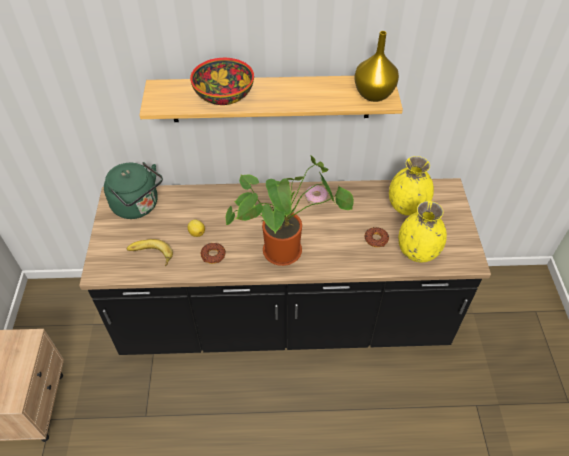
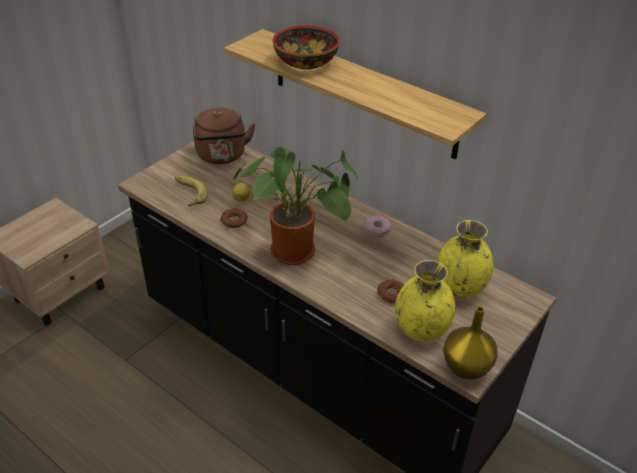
camera: 40 degrees right, 10 degrees down
(138, 206) = (222, 156): green kettle -> brown kettle
(374, 95) = (440, 118): yellow vase -> yellow vase (466, 368)

